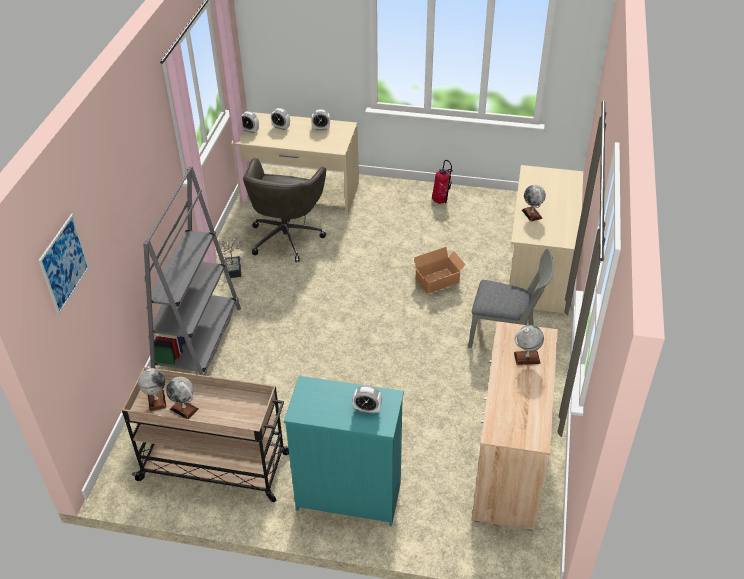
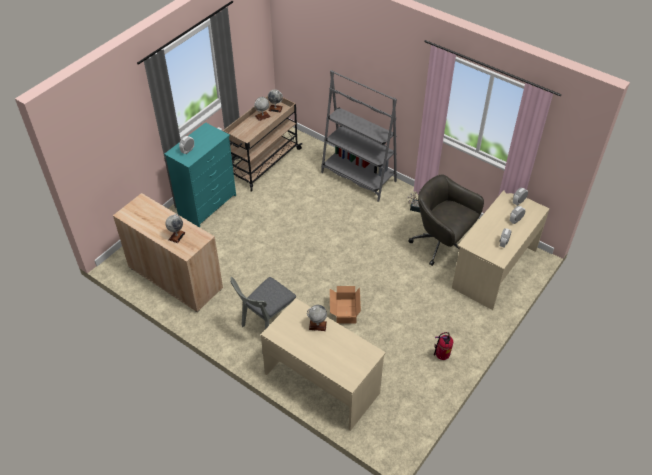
camera: 115 degrees right, 5 degrees up
(64, 264) = (307, 26): picture -> none

